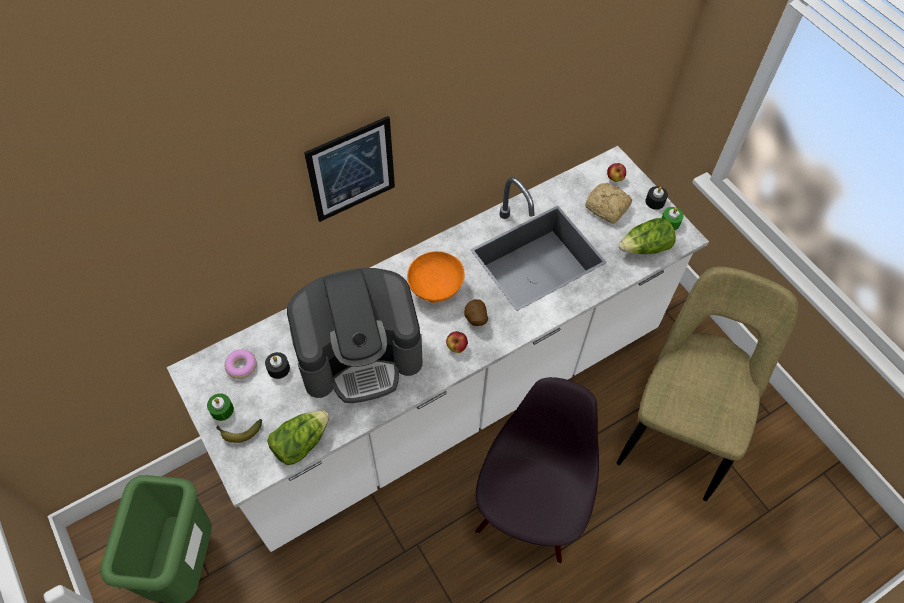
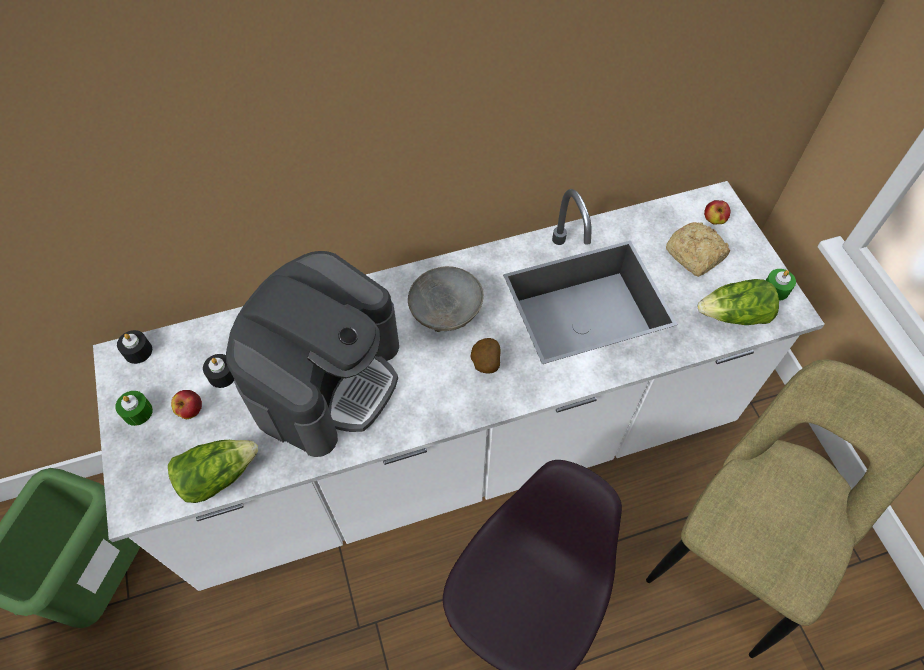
camera: 15 degrees right, 0 degrees up
(239, 432) = (147, 445): banana -> none
(241, 366) = (179, 363): donut -> none
(351, 170) = (344, 131): picture -> none
(360, 354) = (327, 378): coffee machine -> coffee machine turned 60 degrees counterclockwise
(436, 287) = (447, 313): orange bowl -> grey bowl
(456, 347) = (451, 394): apple -> apple (191, 410)
(655, 201) = (761, 259): black candle -> black candle (138, 351)

